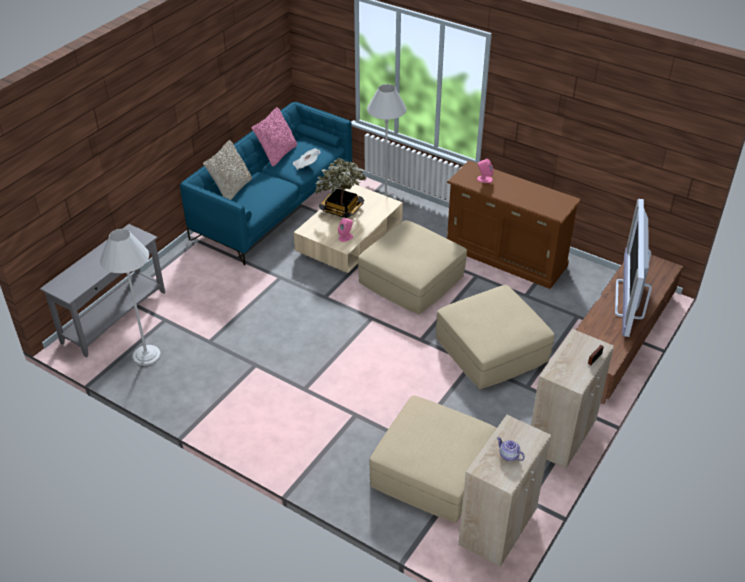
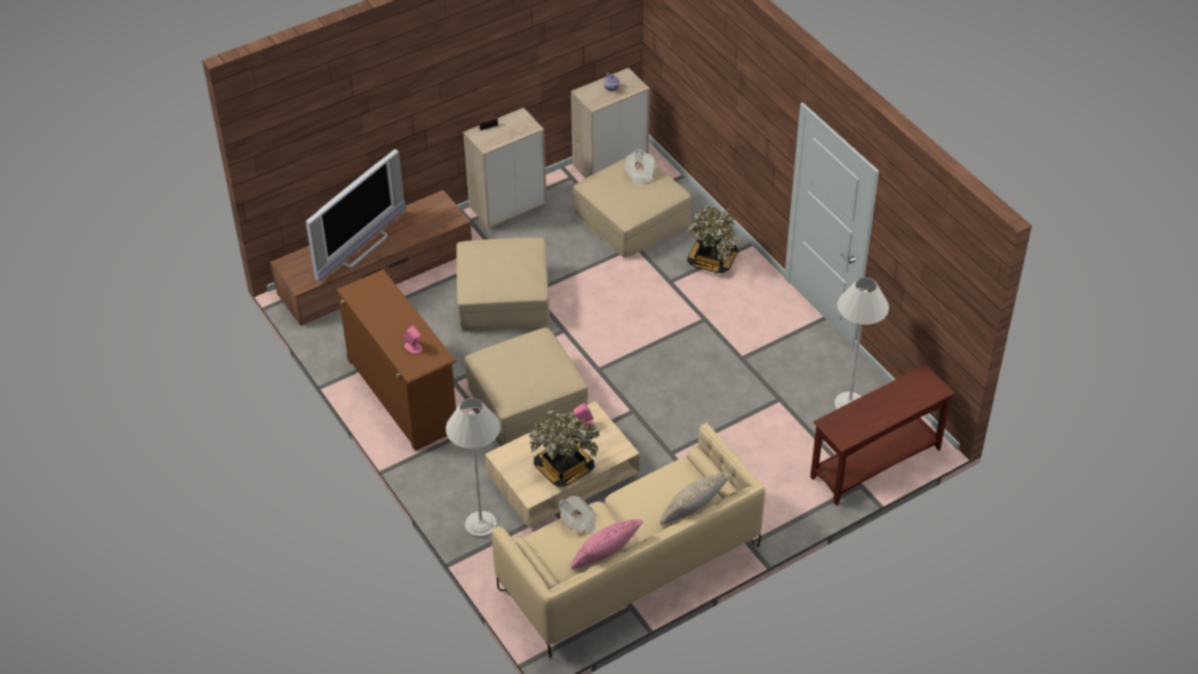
camera: 155 degrees left, 5 degrees up
(114, 316) = (875, 464): grey console table -> brown console table
(273, 206) = (628, 567): blue sofa -> beige sofa
(326, 452) = (712, 260): none -> potted plant
(435, 454) = (640, 175): none -> newspaper

